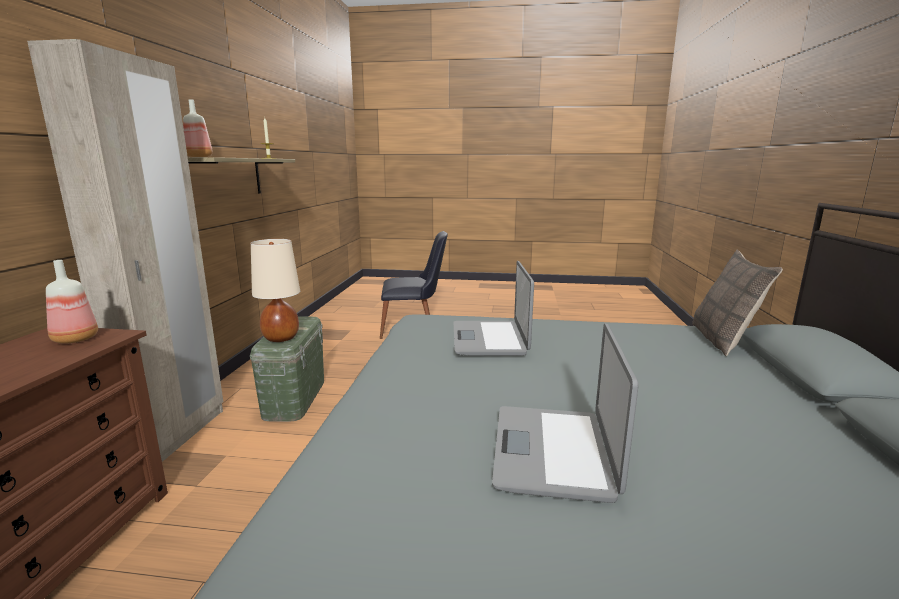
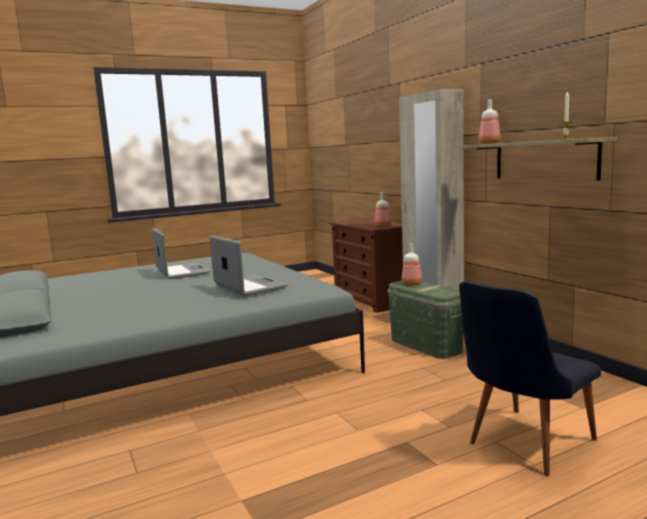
camera: 145 degrees right, 5 degrees down
(280, 338) = (411, 284): beige table lamp -> bottle
(723, 340) = (62, 329): pillow -> none

